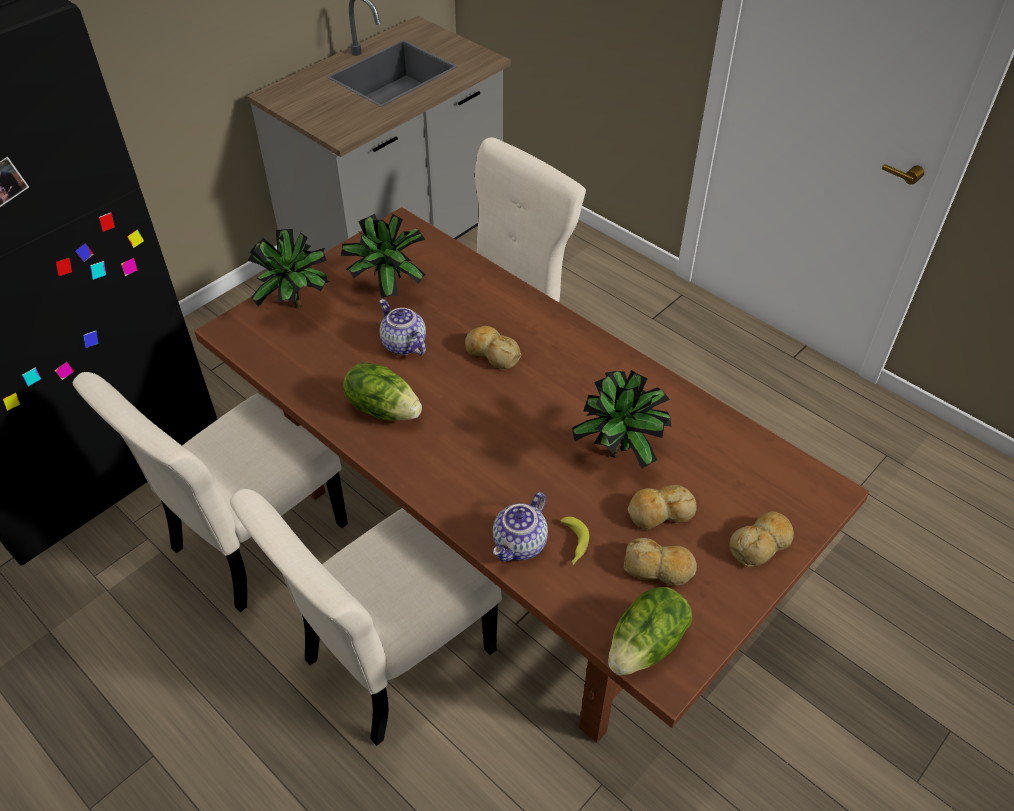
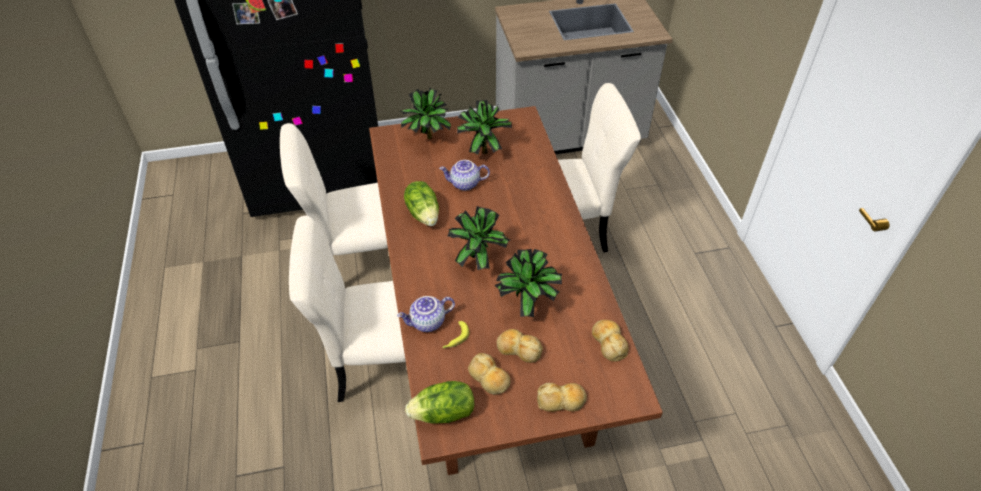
camera: 35 degrees right, 0 degrees up
(402, 344) = (464, 184): teapot -> teapot turned 90 degrees counterclockwise
(492, 353) = (508, 212): bread -> bread (609, 343)
(509, 431) = (478, 260): none -> potted plant

